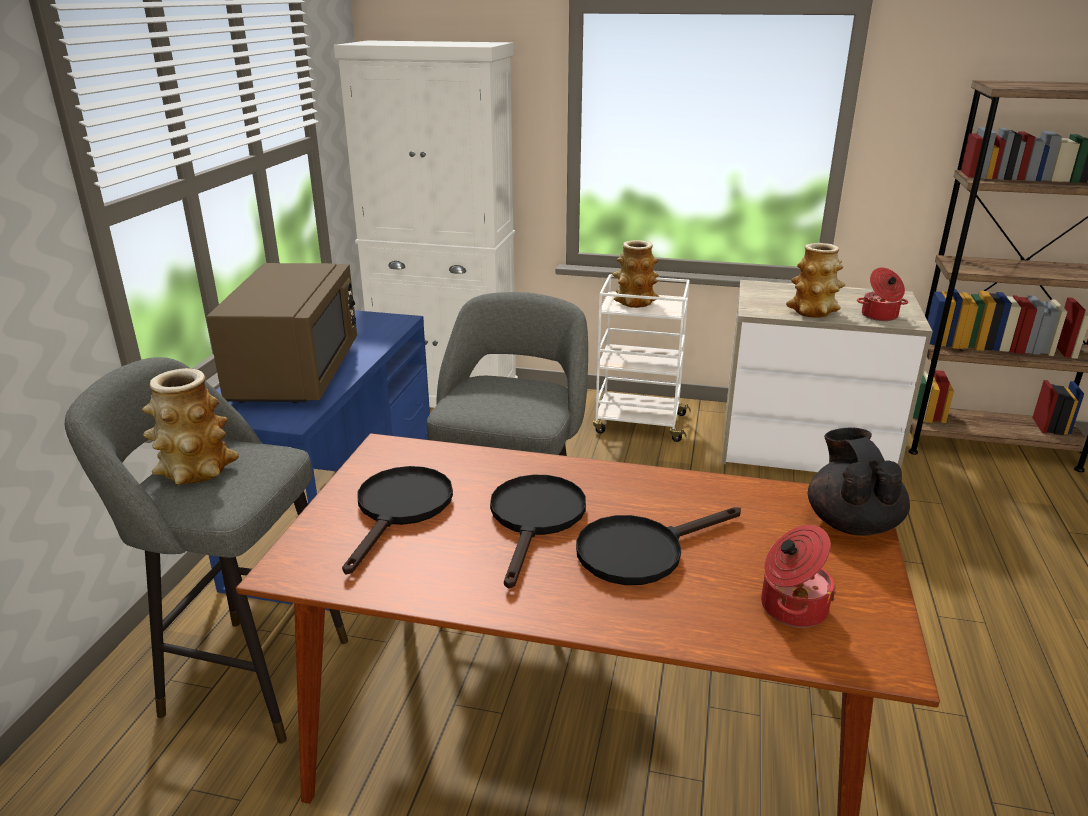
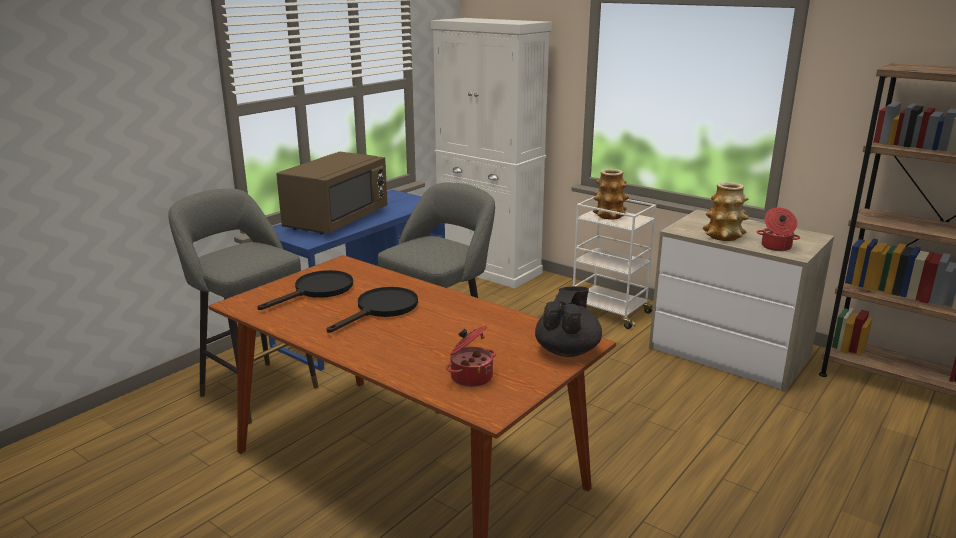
camera: 25 degrees right, 5 degrees down
(196, 470) = (233, 252): vase -> none
(641, 551) = (420, 335): black frying pan -> none

